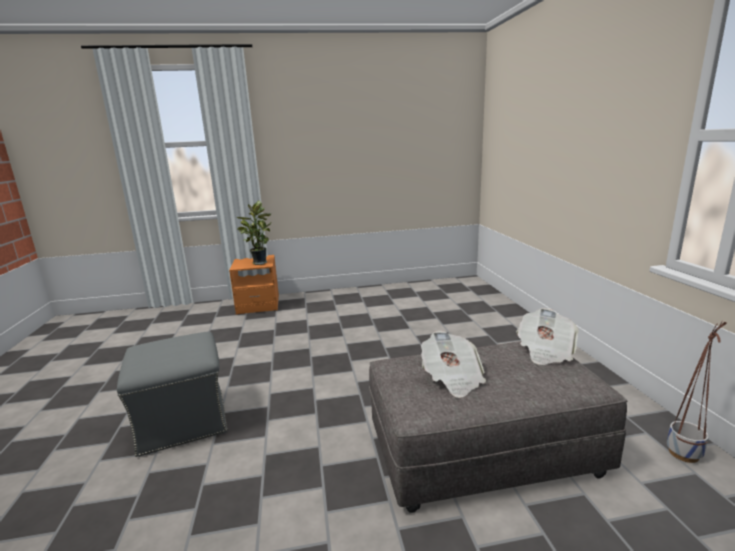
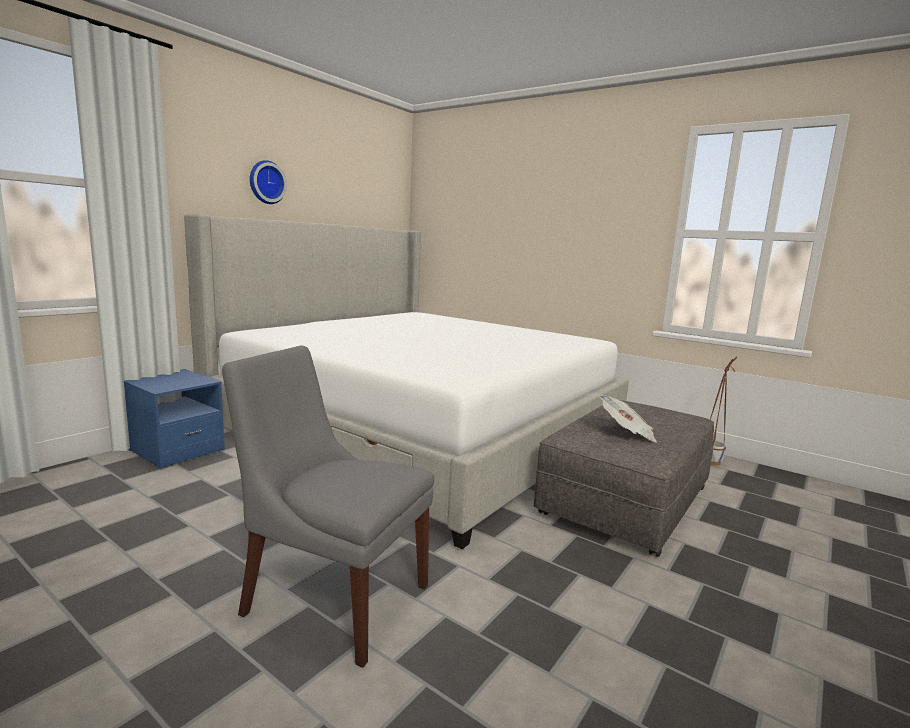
camera: 45 degrees left, 5 degrees down
(184, 421) = (332, 597): grey ottoman -> grey chair
(258, 305) = (175, 450): orange nightstand -> blue nightstand
(259, 262) = (186, 380): potted plant -> none
(332, 123) = (266, 182): none -> wall clock
(406, 327) = (420, 433): none -> bed
(545, 351) = (637, 404): newspaper -> none

